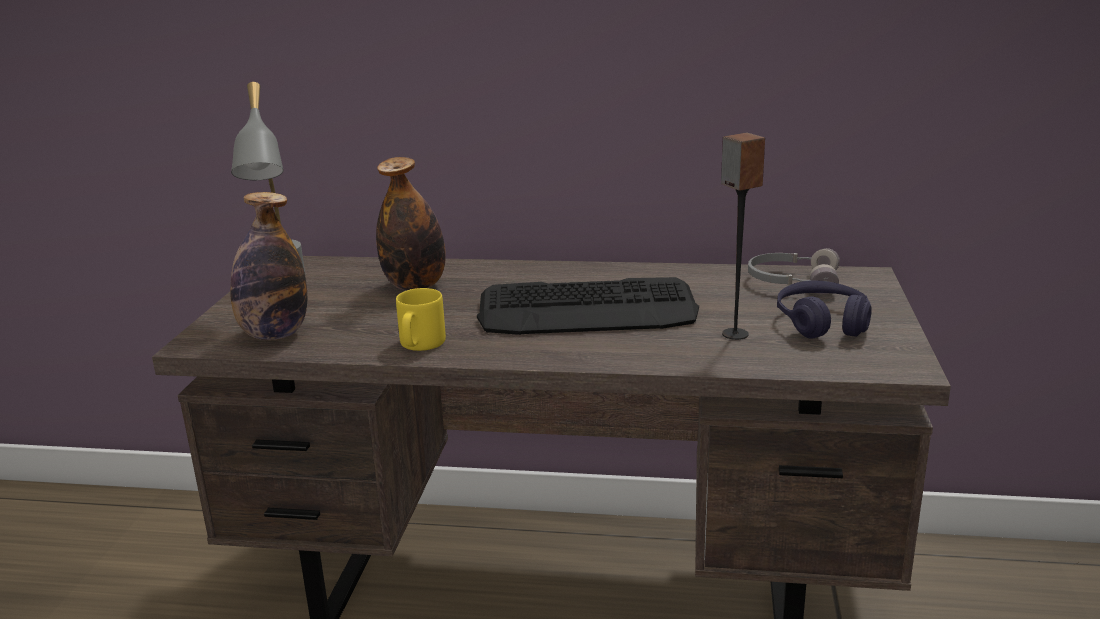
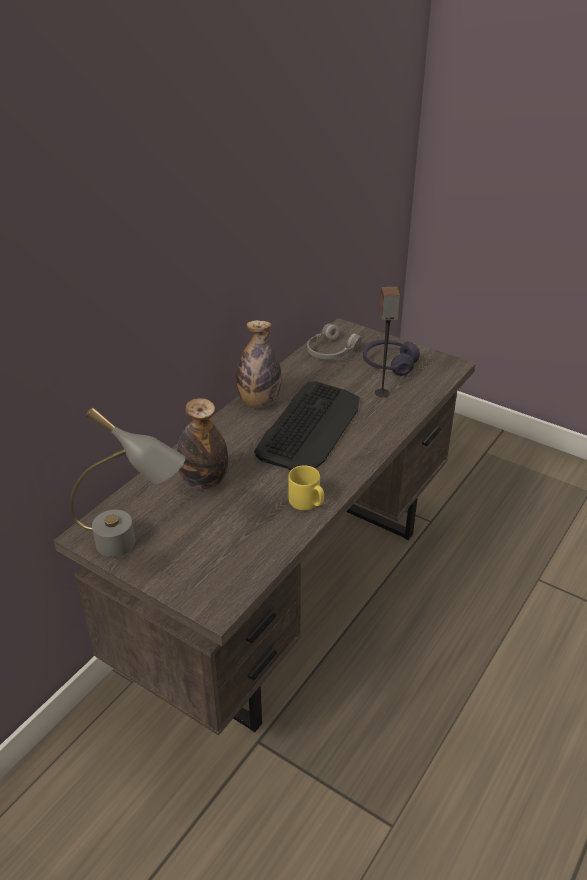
camera: 65 degrees left, 15 degrees up
(274, 334) = (235, 565): bottle -> bottle (259, 402)

